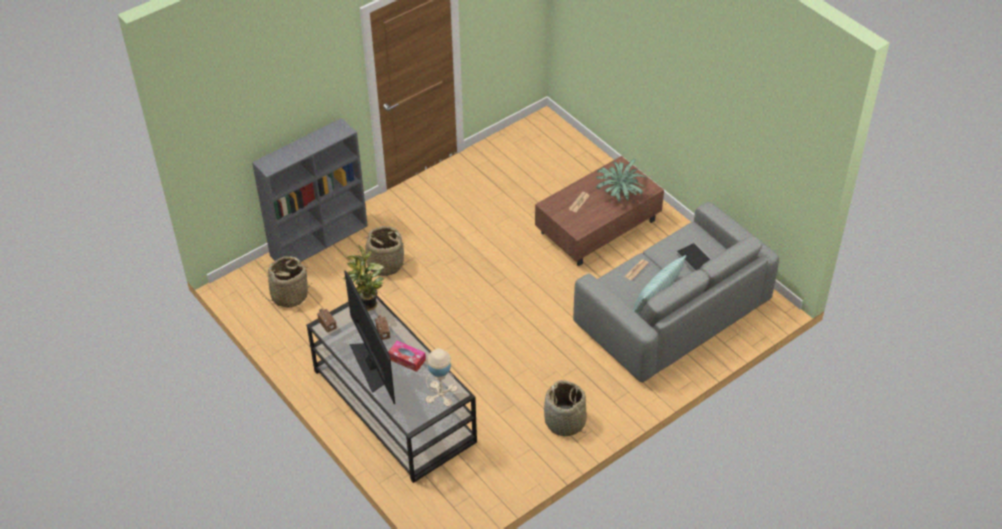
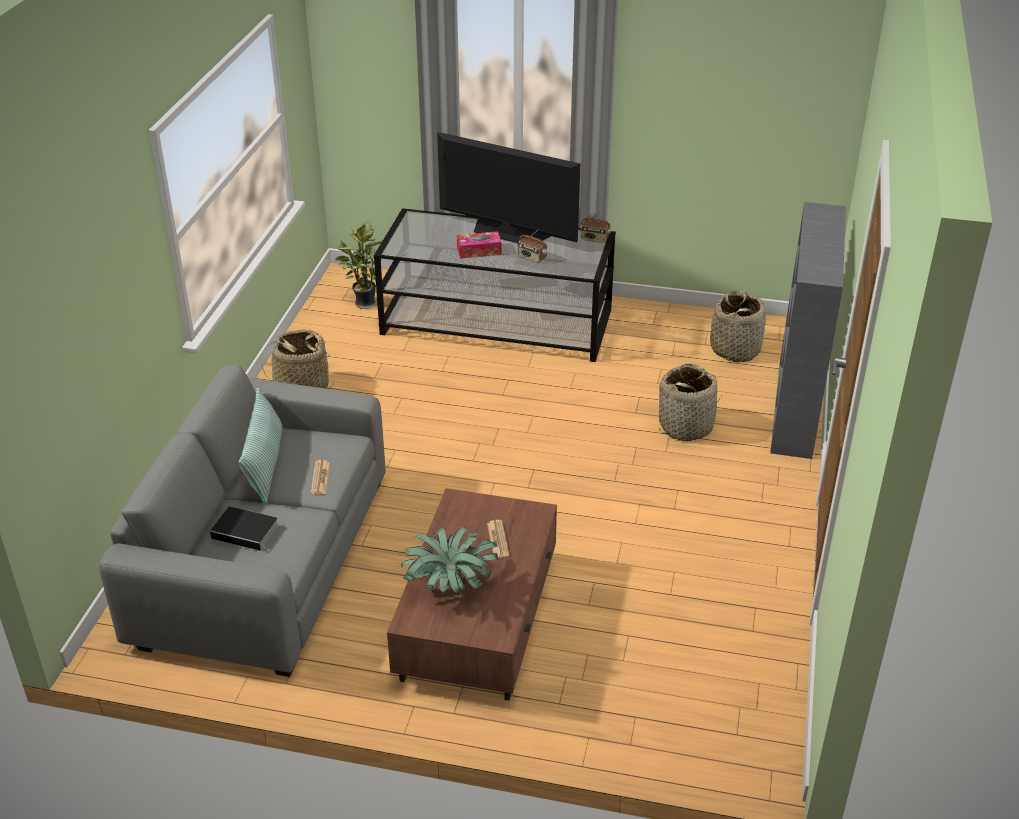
camera: 140 degrees right, 10 degrees down
(368, 306) = (579, 268): potted plant -> potted plant (364, 302)
(441, 394) = (410, 243): beige table lamp -> none

